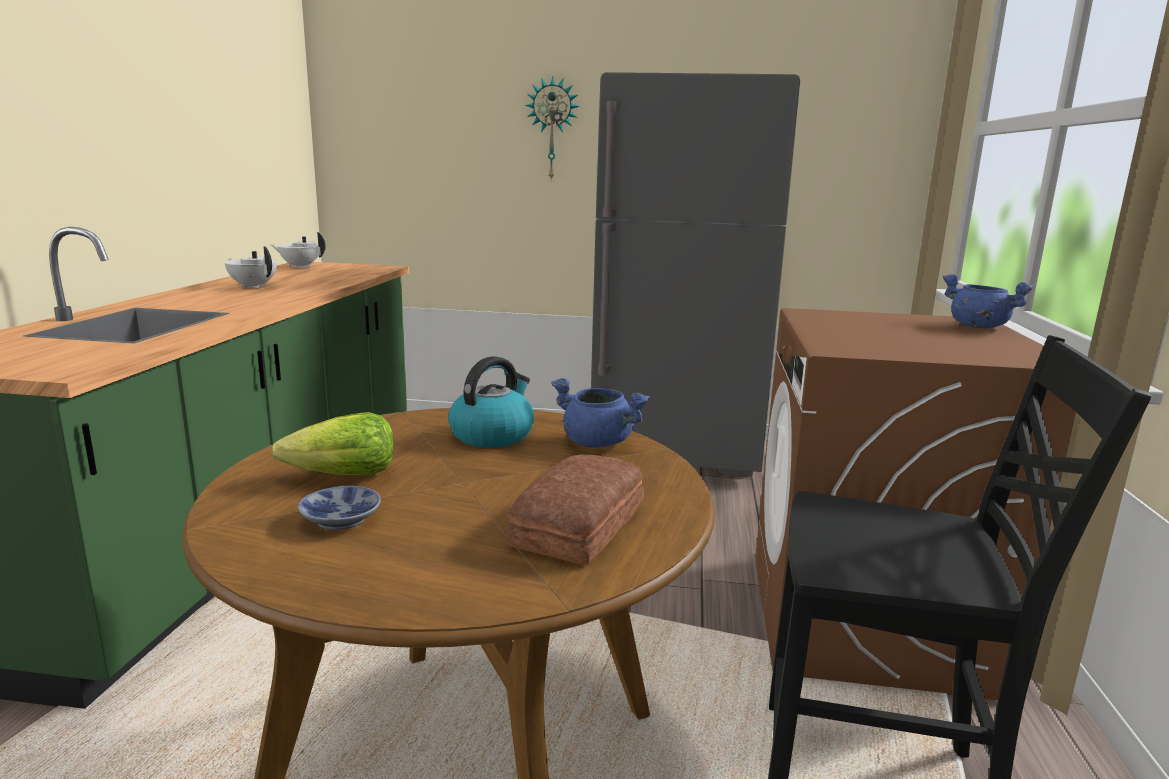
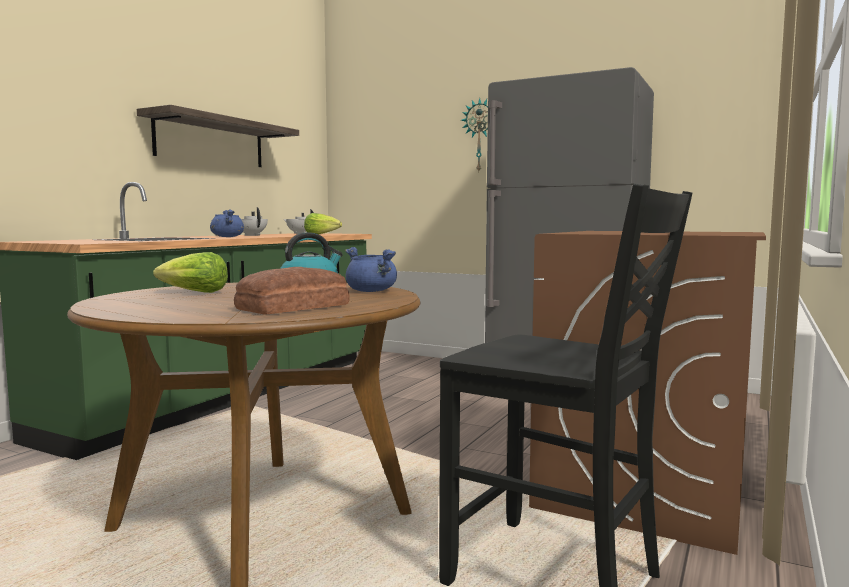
camera: 20 degrees right, 10 degrees down
(163, 134) = (211, 142): none -> shelf
(339, 521) = (163, 301): bowl -> none
(350, 276) = (322, 234): none -> lettuce
(977, 326) = (732, 232): blue cooking pot -> blue cooking pot (227, 237)

